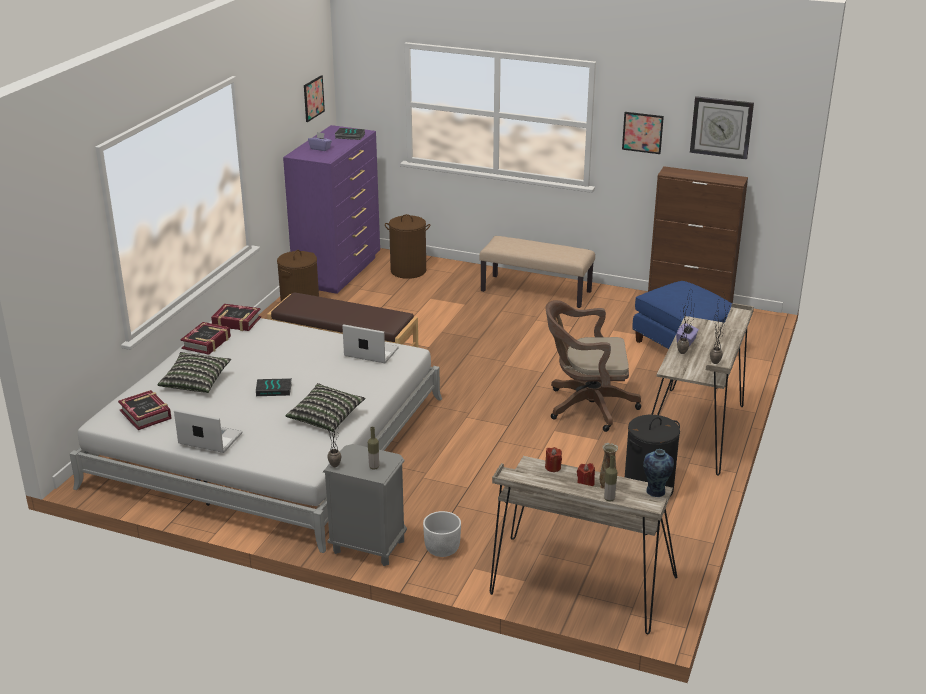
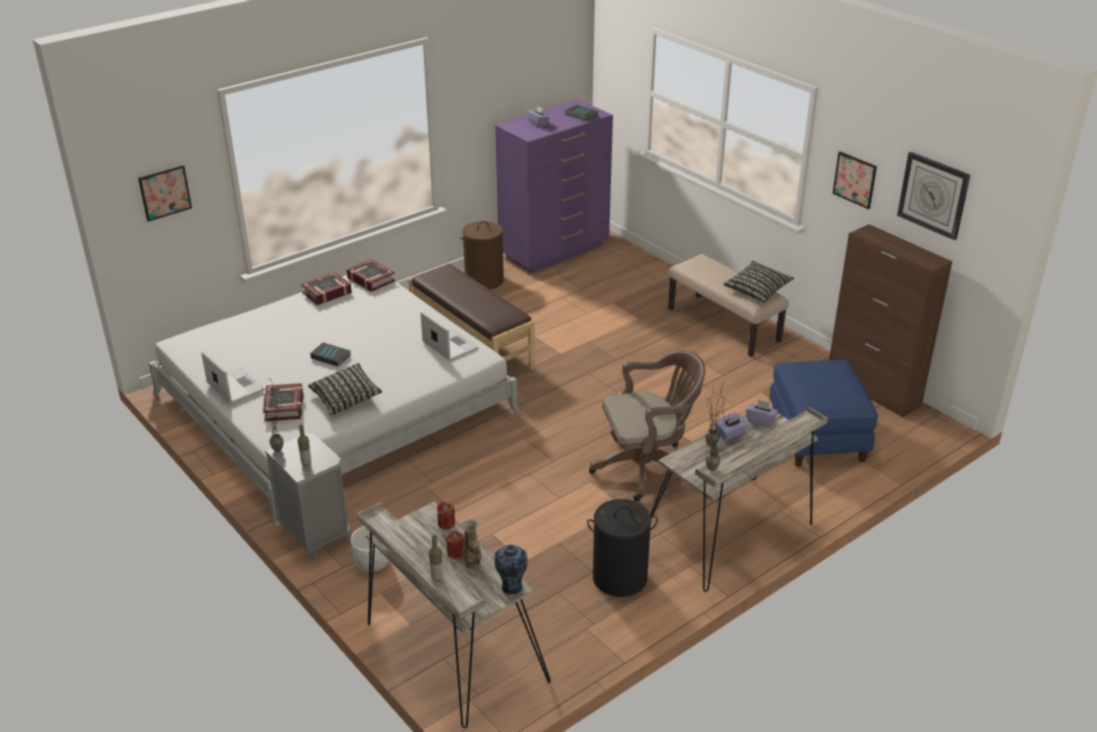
camera: 30 degrees right, 5 degrees up
(146, 414) = (211, 347): book -> book (284, 407)
(196, 382) = (280, 329): pillow -> pillow (757, 290)
(313, 98) = (554, 69): picture -> picture (165, 192)
(408, 271) = (620, 267): brown laundry basket -> none
(586, 406) = (647, 467): brown office chair -> brown office chair turned 135 degrees clockwise
(697, 327) = (760, 421): none -> purple tissue box

